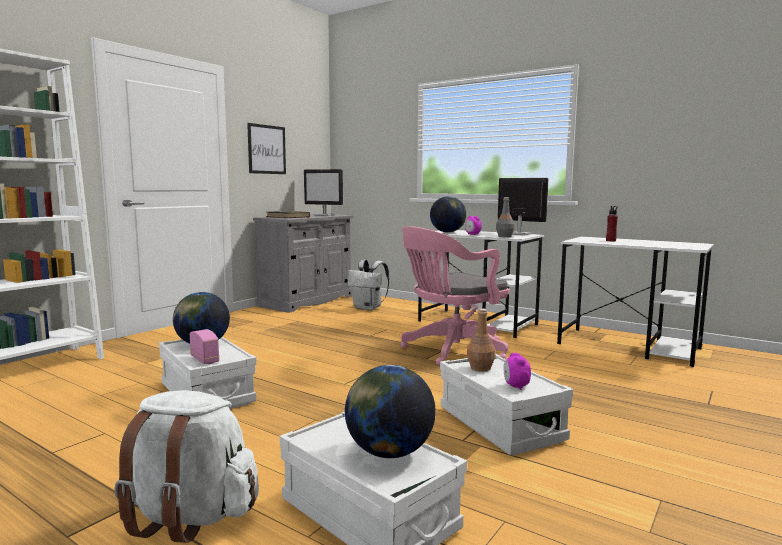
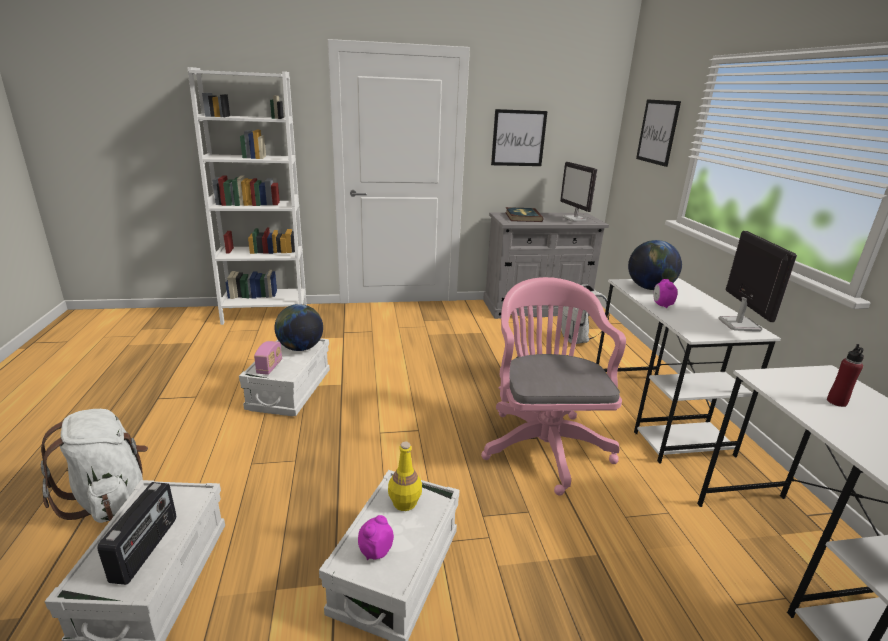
camera: 45 degrees right, 15 degrees up
(376, 140) = (657, 132): none -> picture
(389, 452) = (146, 549): globe -> radio
(451, 351) = (543, 443): pink office chair -> pink office chair turned 75 degrees clockwise
(480, 368) = (404, 502): brown bottle -> yellow bottle
(504, 236) = (691, 325): grey bottle -> none

